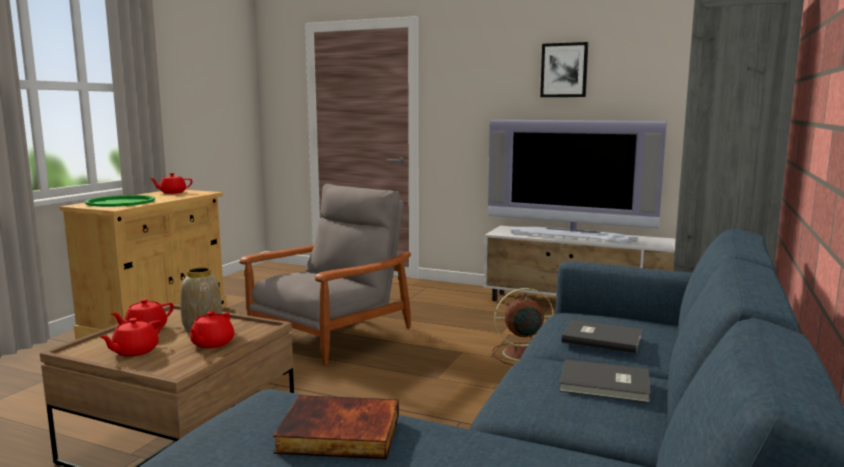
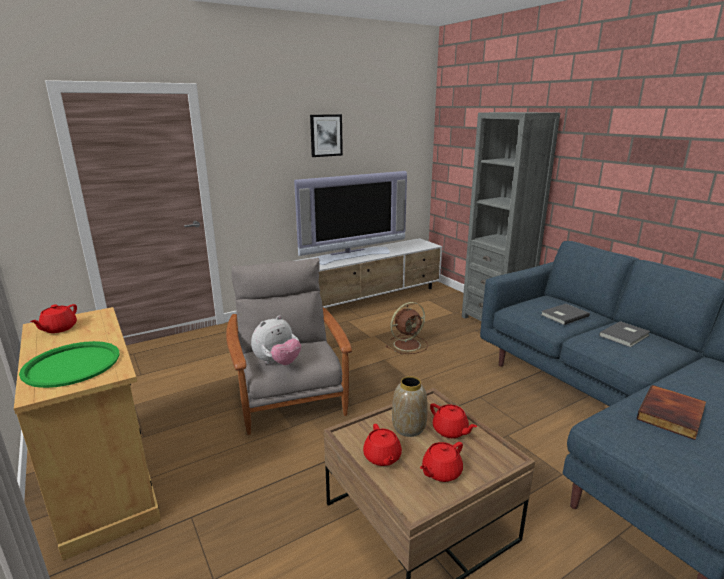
camera: 55 degrees left, 10 degrees up
(134, 351) = (441, 472): red teapot -> red teapot turned 75 degrees clockwise
(287, 277) = (277, 363): none -> plush toy
(521, 354) = (408, 344): brown fan -> brown fan turned 150 degrees counterclockwise

